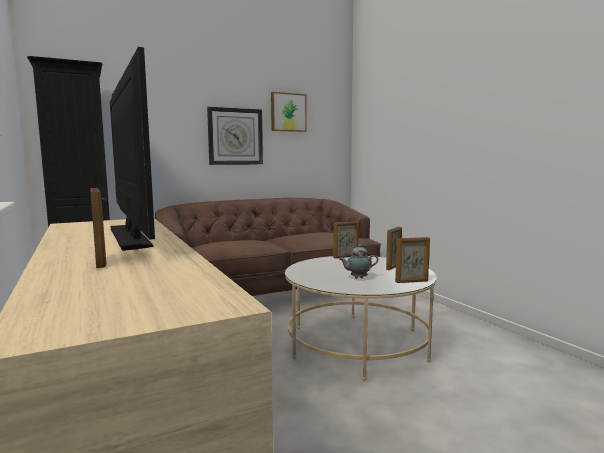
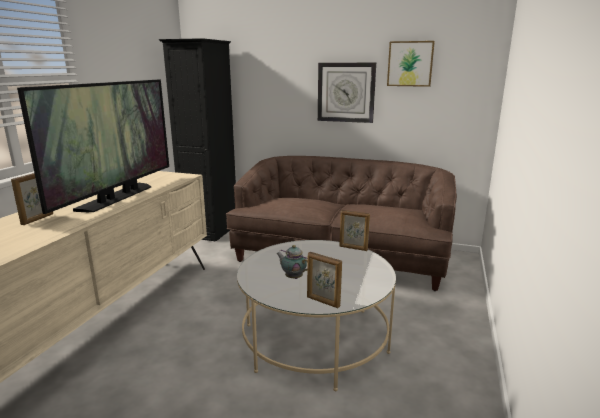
camera: 45 degrees right, 10 degrees up
(394, 267) = (359, 277): picture frame -> none

